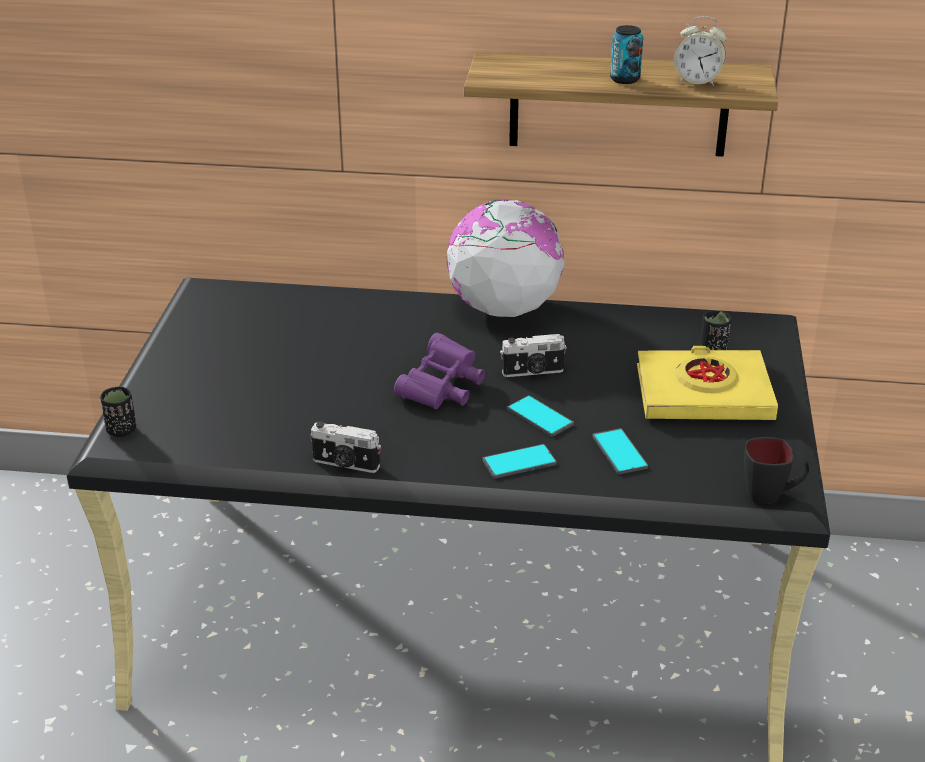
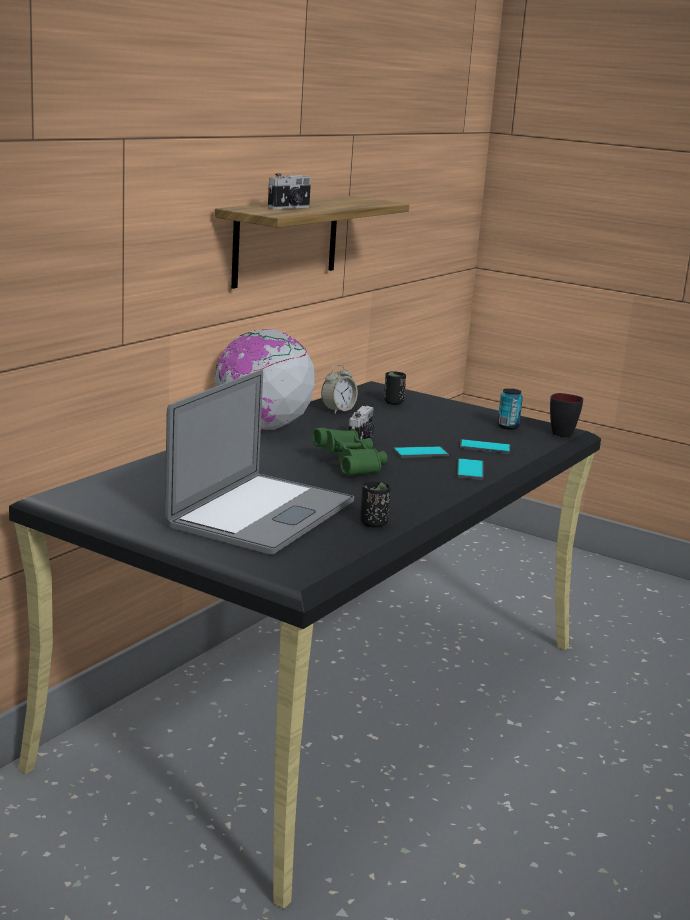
camera: 65 degrees left, 15 degrees down
(121, 430) = (273, 569): black cup -> black cup (373, 523)
(251, 385) = (262, 514): none -> laptop
(345, 464) = (420, 511): camera -> camera (290, 207)
(442, 389) = (351, 466): purple binoculars -> green binoculars
(624, 79) = (329, 206): can -> can (508, 426)
(697, 81) = (357, 202): alarm clock -> alarm clock (338, 410)
(703, 394) = (440, 416): yellow book -> none

